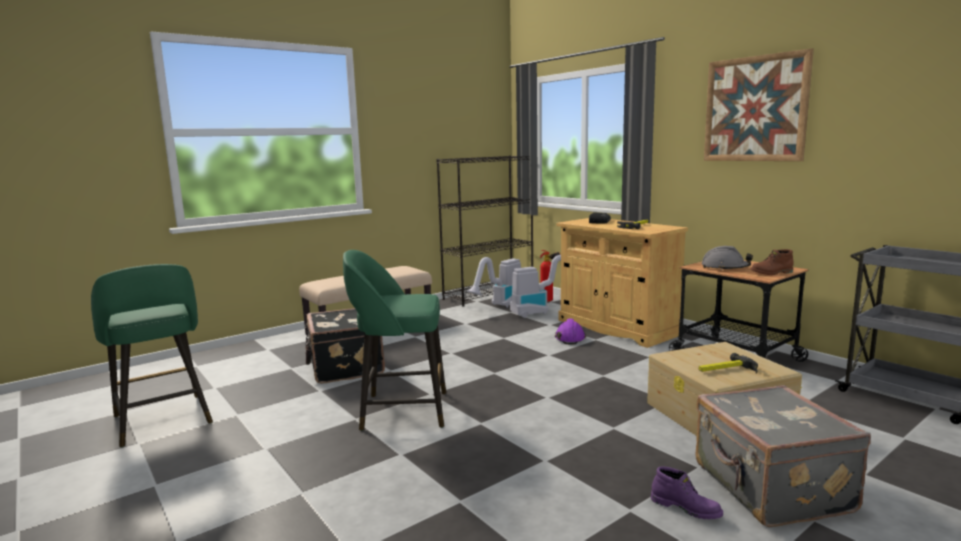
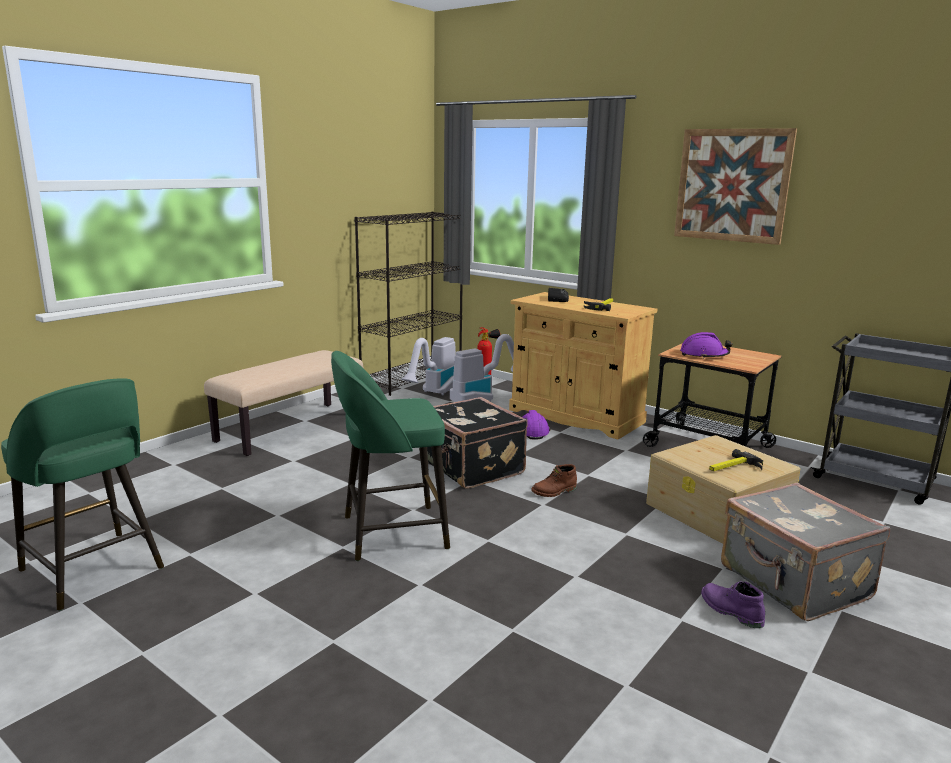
camera: 15 degrees left, 5 degrees up
(345, 367) = (290, 483): black suitcase -> black suitcase (471, 468)
(686, 508) = (730, 611): purple boot -> purple boot turned 150 degrees counterclockwise
(725, 268) = (704, 355): grey hard hat -> purple hard hat
(772, 273) = (751, 361): brown boot -> brown boot (554, 492)

